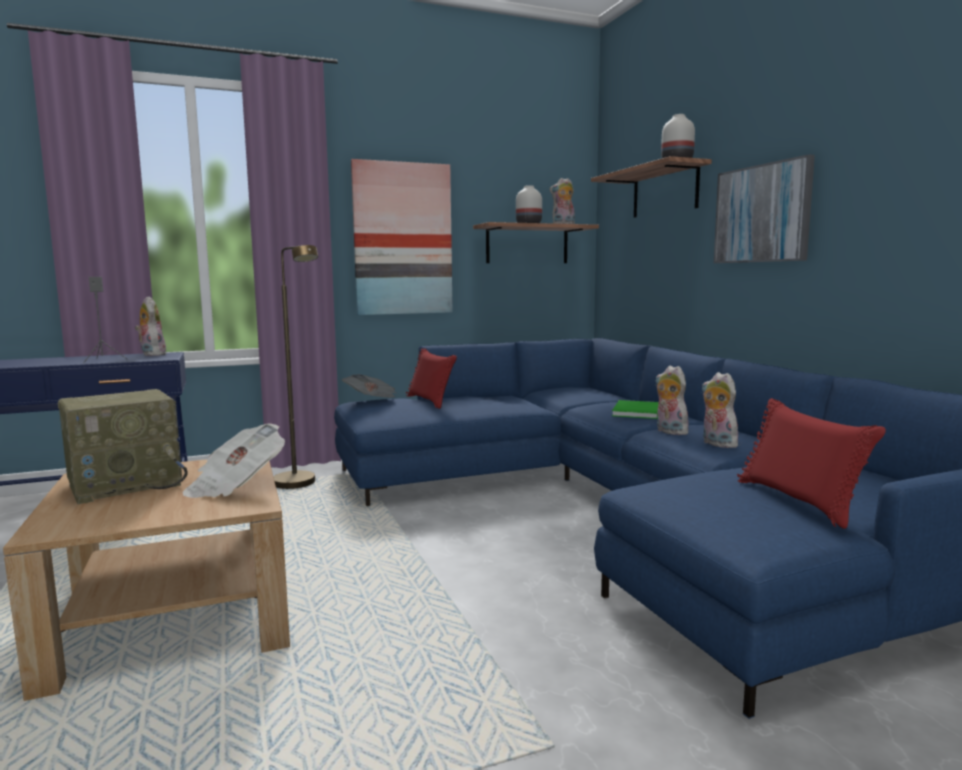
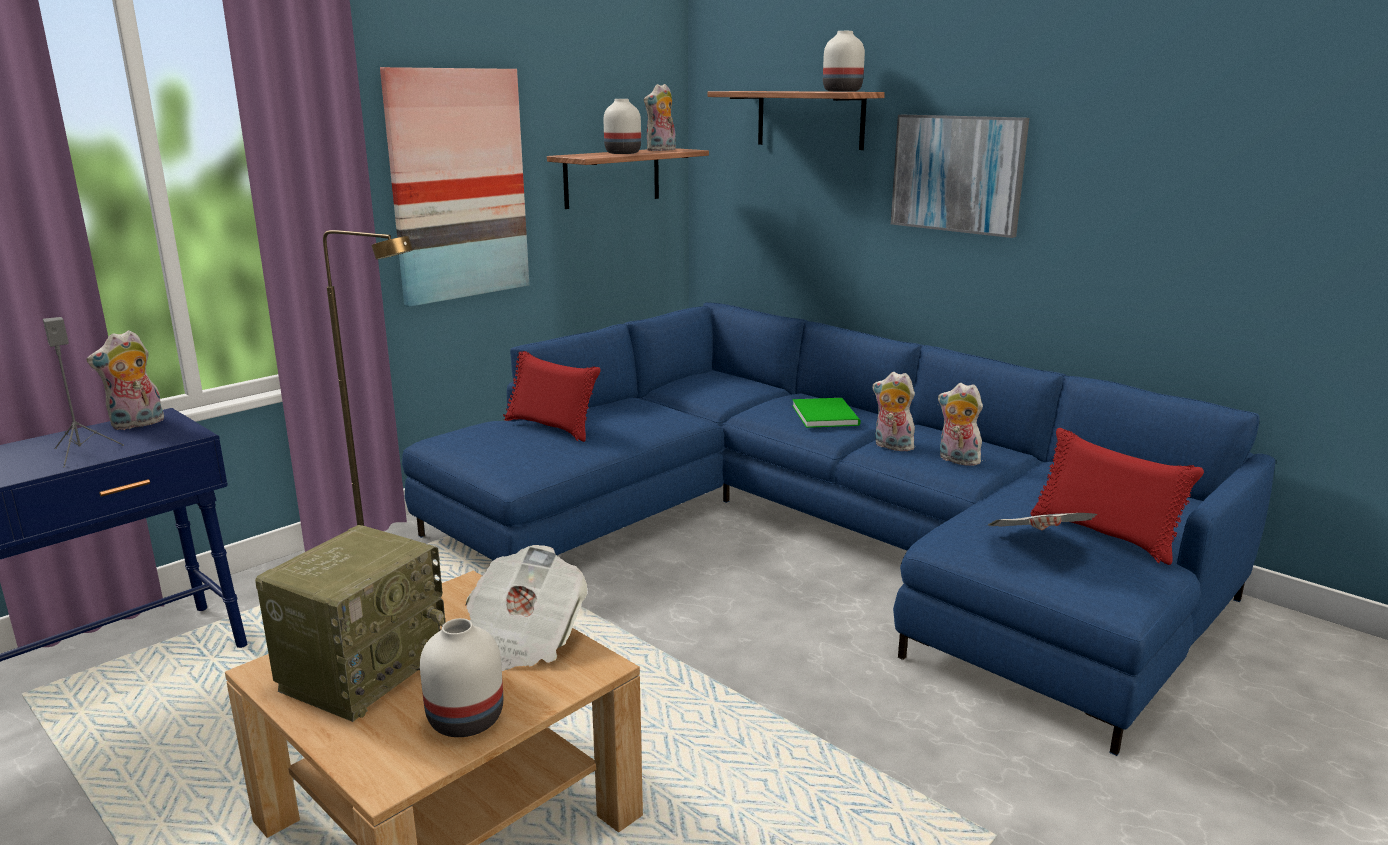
camera: 25 degrees left, 10 degrees up
(132, 515) = (463, 720): none -> white vase
(151, 354) = (137, 424): plush toy -> plush toy turned 75 degrees counterclockwise
(372, 402) = (468, 438): newspaper -> newspaper (1036, 546)

